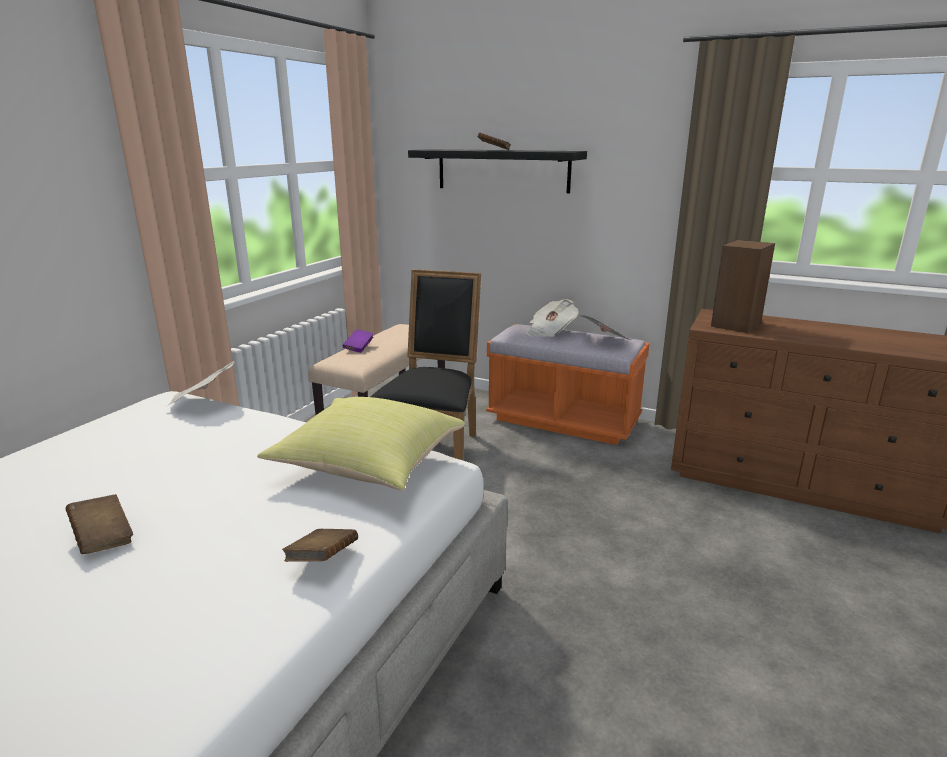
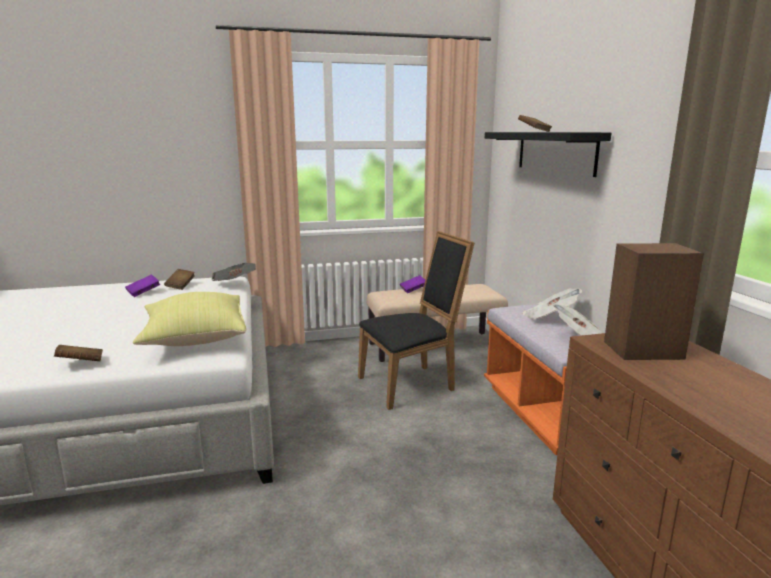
camera: 50 degrees right, 5 degrees down
(88, 461) = (143, 293): none -> purple book
(103, 538) = (74, 320): brown book -> brown book (180, 286)

